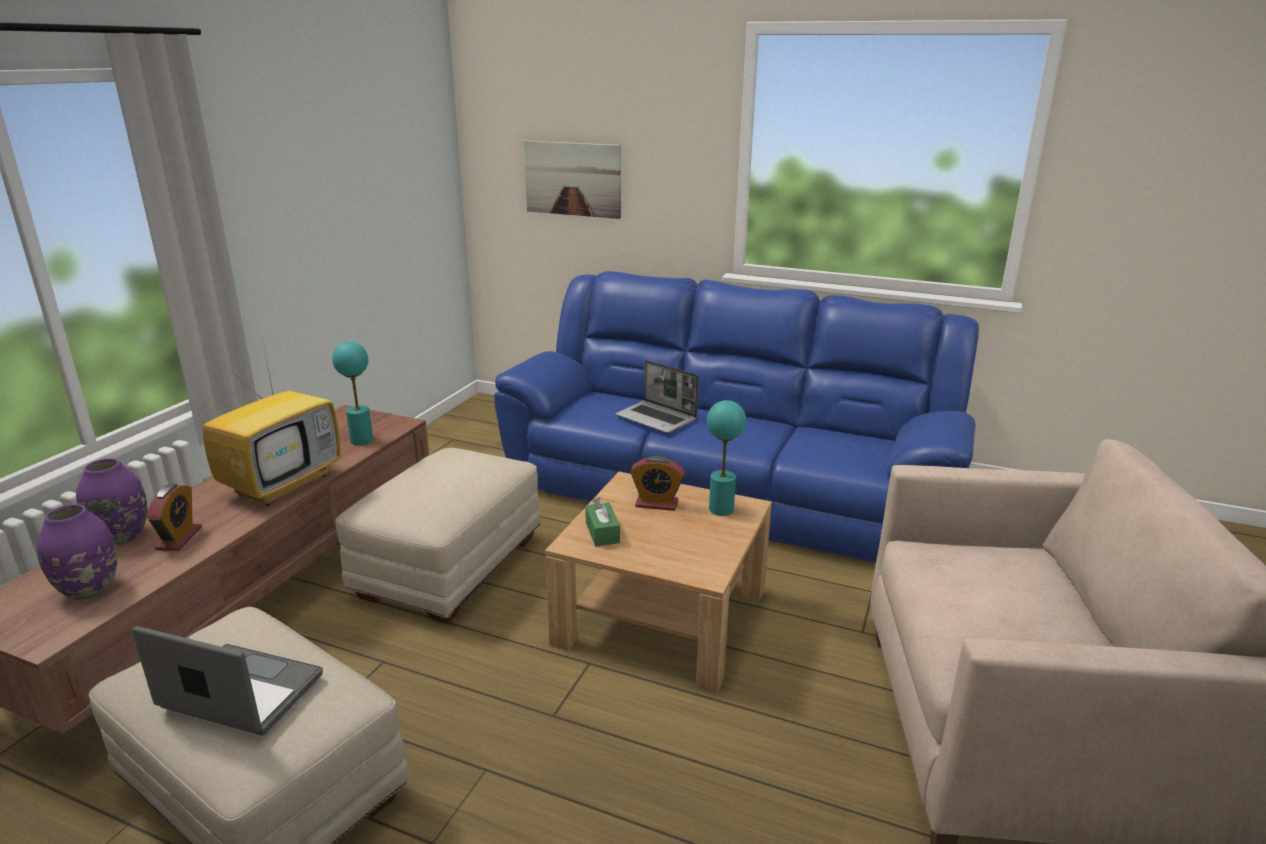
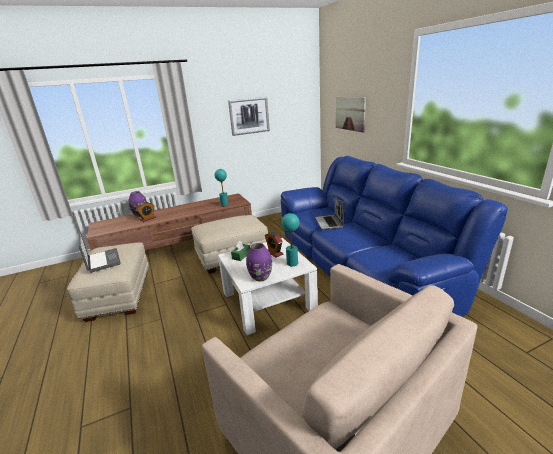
camera: 45 degrees right, 0 degrees up
(90, 589) = (117, 225): purple vase -> purple vase (261, 277)
(283, 483) = (188, 212): television -> none
(336, 191) = (249, 116): none -> picture
(662, 616) = (268, 301): brown coffee table -> white coffee table

